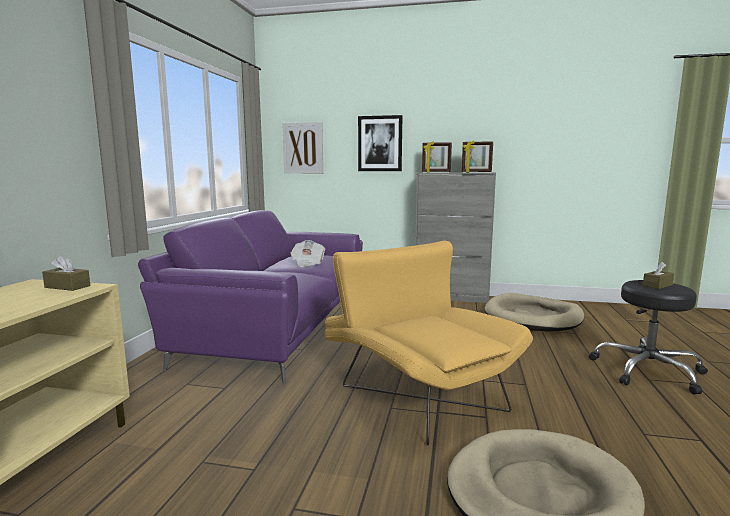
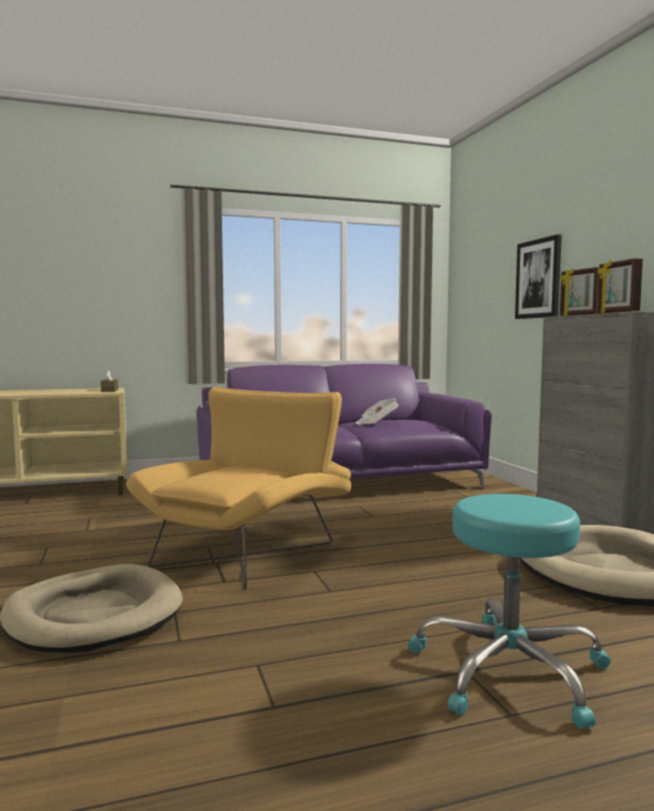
camera: 60 degrees right, 5 degrees down
(303, 148) = (476, 292): picture -> none
(648, 371) = (508, 671): black stool -> turquoise stool
(657, 285) = (520, 506): brown tissue box -> none

